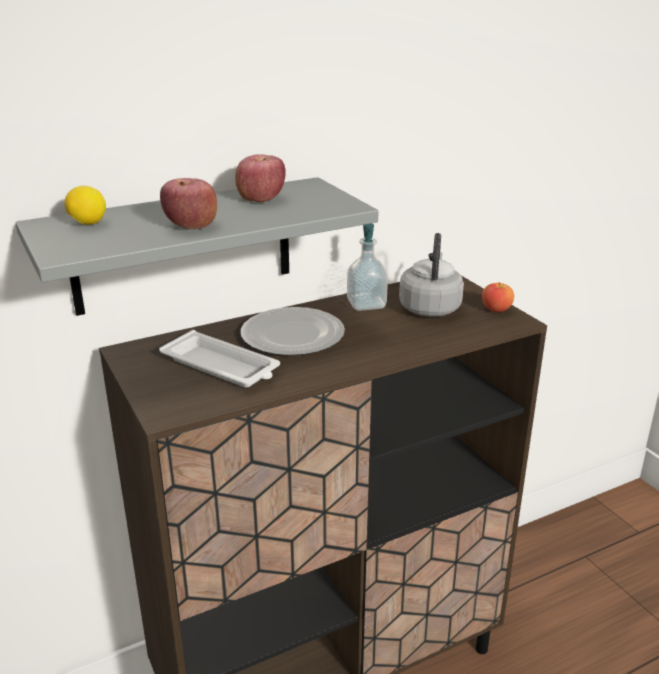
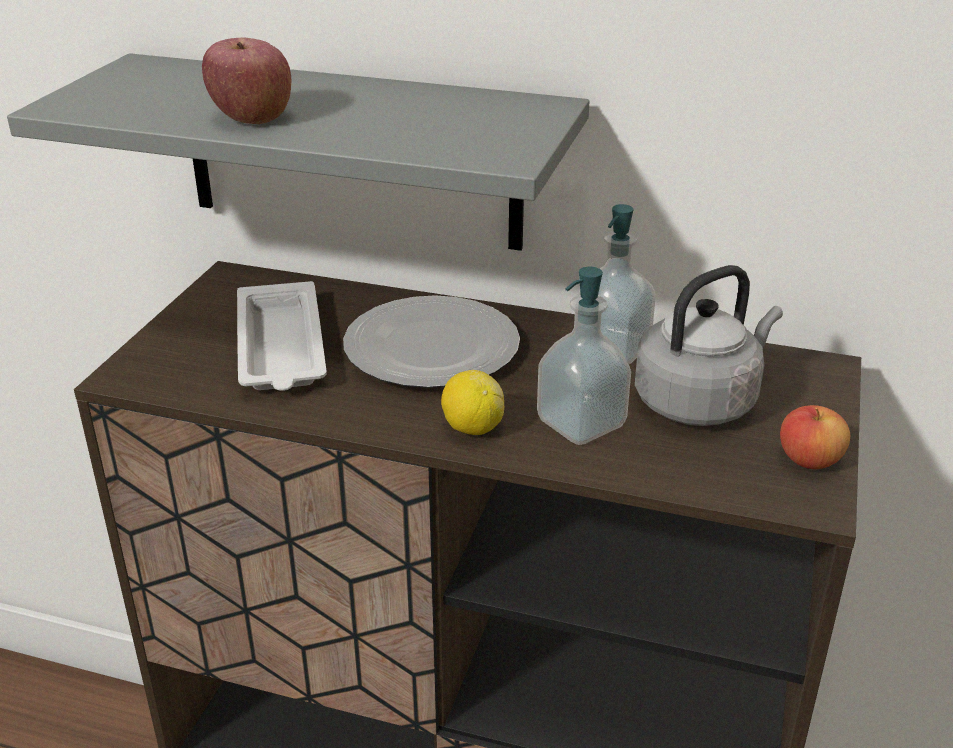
camera: 45 degrees right, 5 degrees up
(87, 223) = (171, 77): lemon -> lemon (472, 428)
(260, 199) = (423, 108): apple -> none
(405, 334) = (581, 424): none -> soap dispenser

